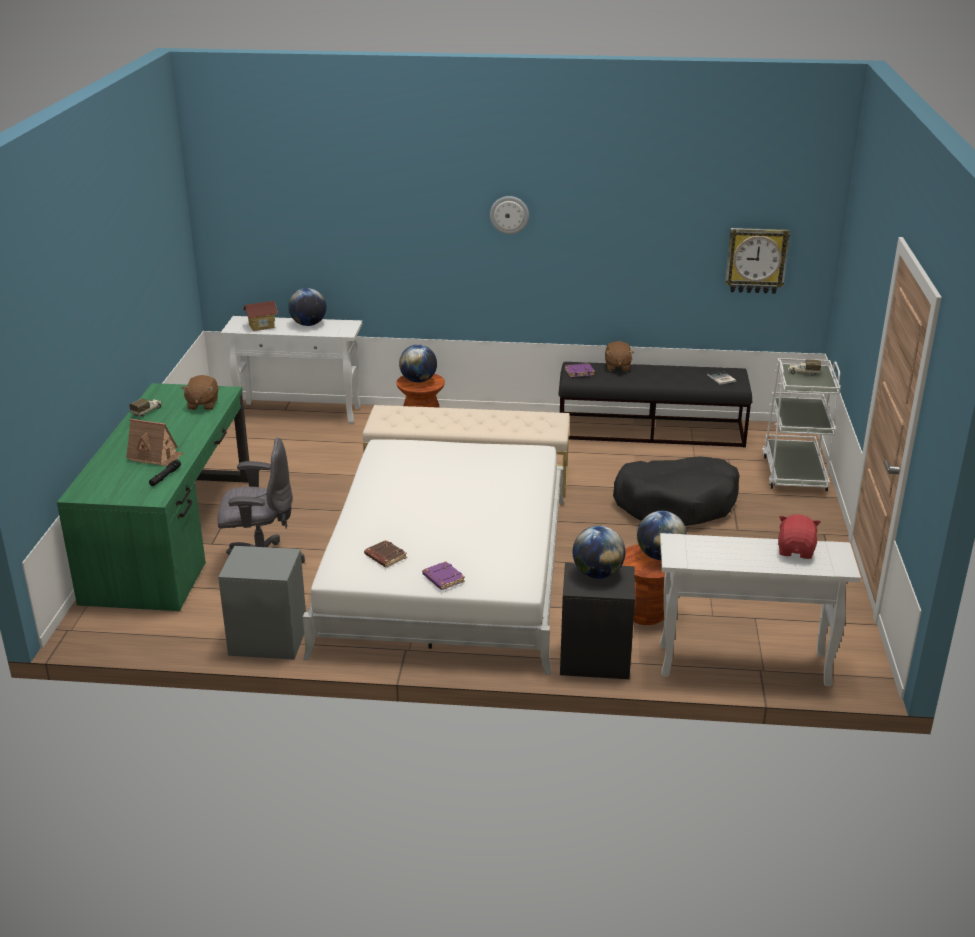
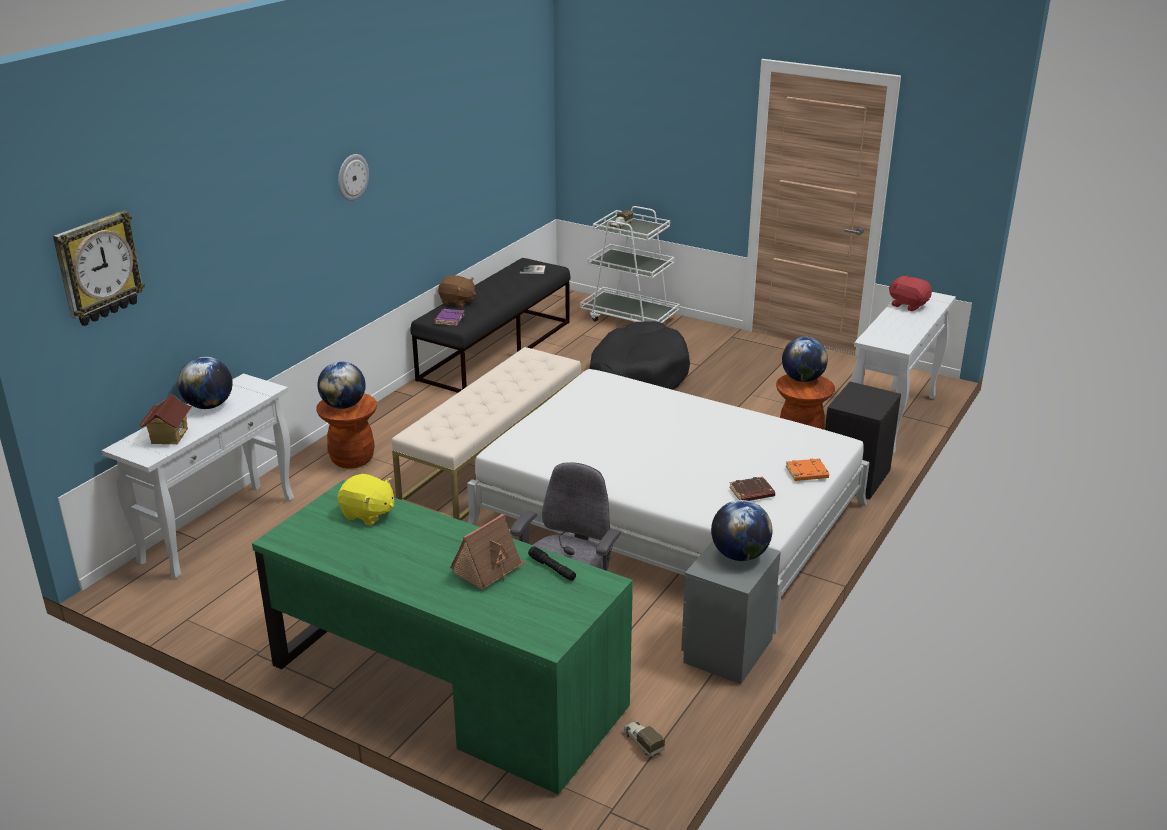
camera: 65 degrees left, 0 degrees up
(147, 411) = (343, 557): toy truck -> toy truck (642, 742)
(202, 404) = (368, 514): brown plush toy -> yellow plush toy
(442, 579) = (806, 473): purple book -> orange book
(597, 574) = (854, 398): globe -> globe (739, 555)
(756, 260) = (514, 149): wall clock -> wall clock (98, 268)

